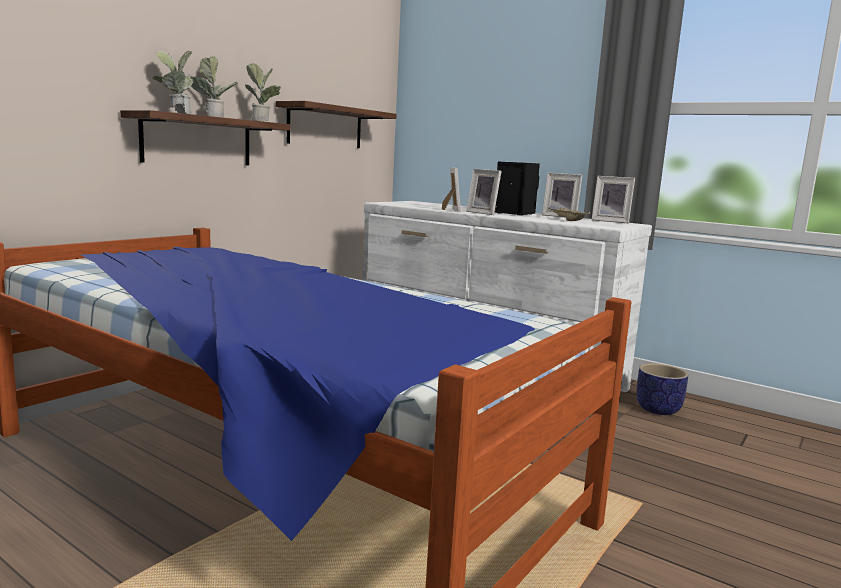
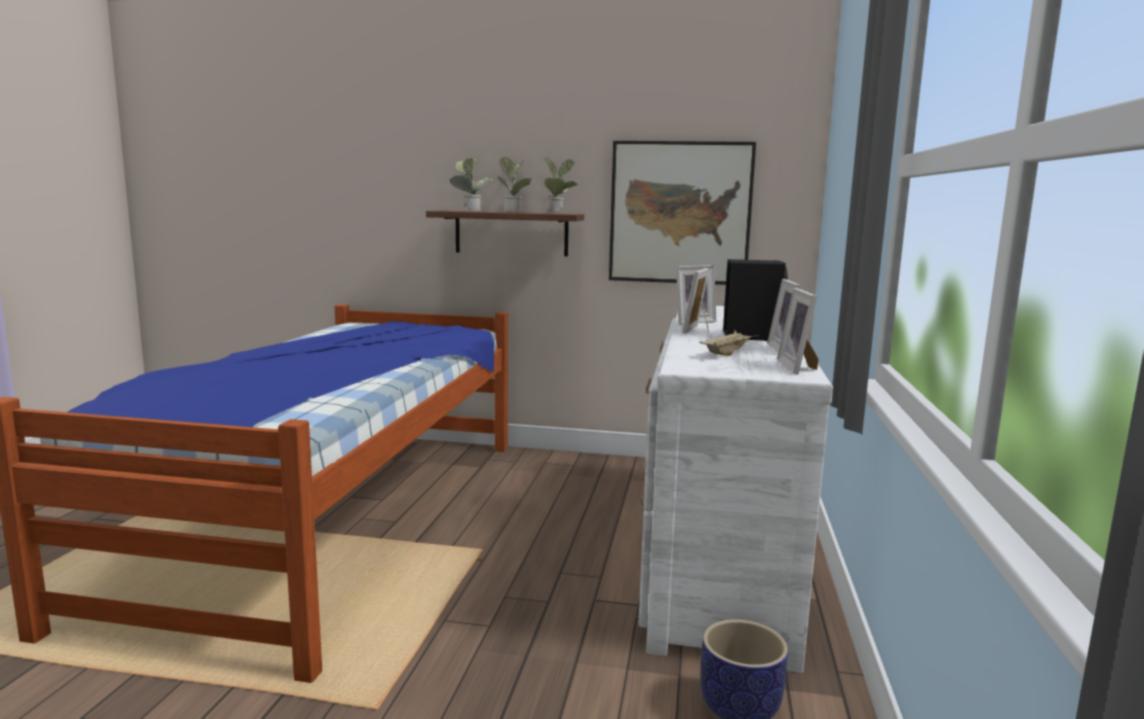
camera: 65 degrees right, 0 degrees up
(325, 127) = (680, 213): shelf -> picture

